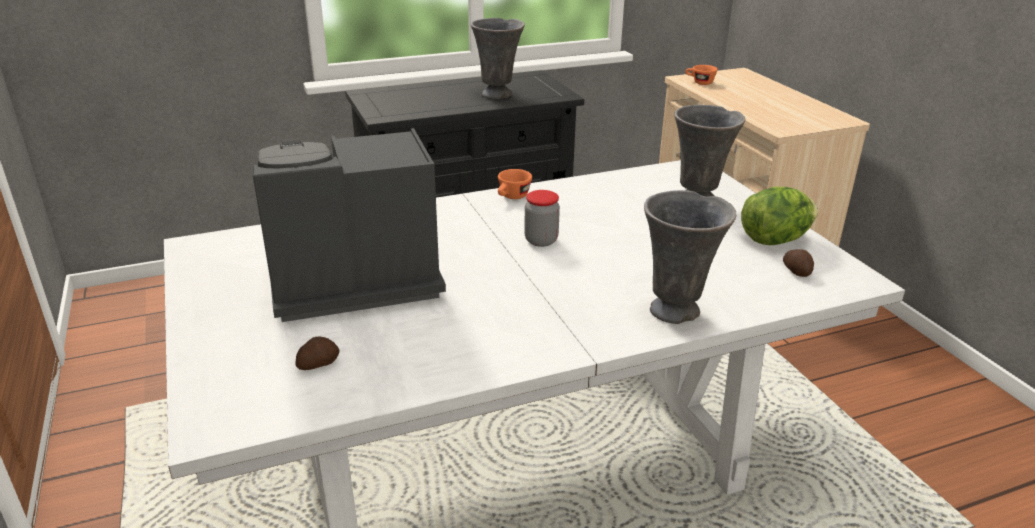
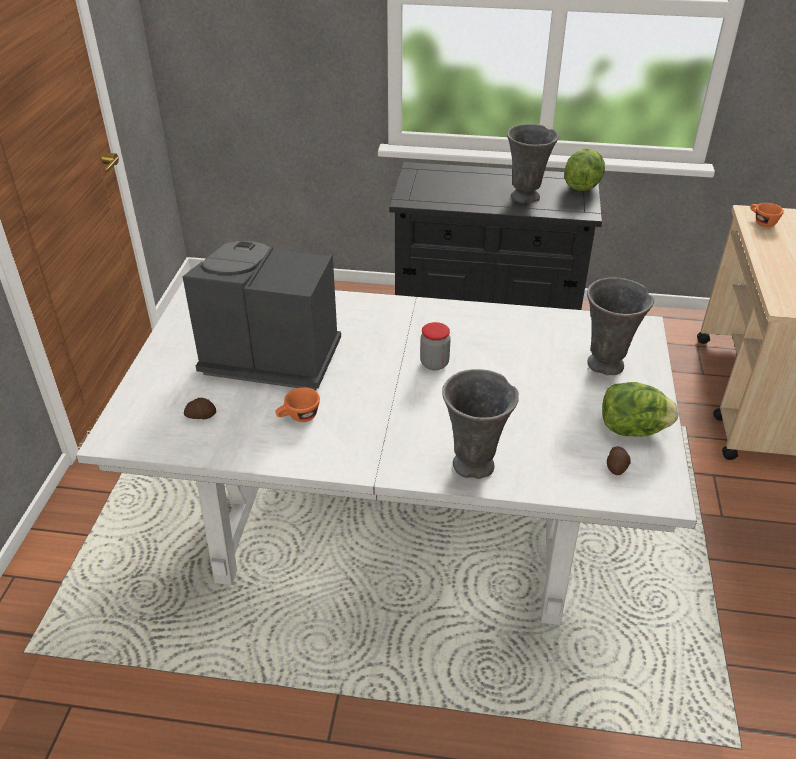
camera: 30 degrees right, 10 degrees up
(512, 197) = (451, 313): orange cup -> orange cup (298, 417)
(538, 79) = (582, 186): none -> lettuce

